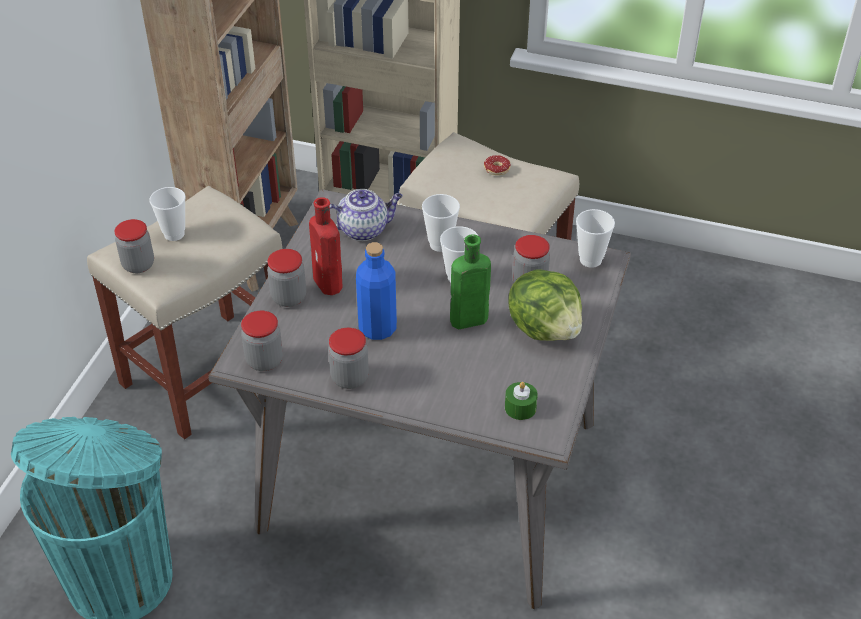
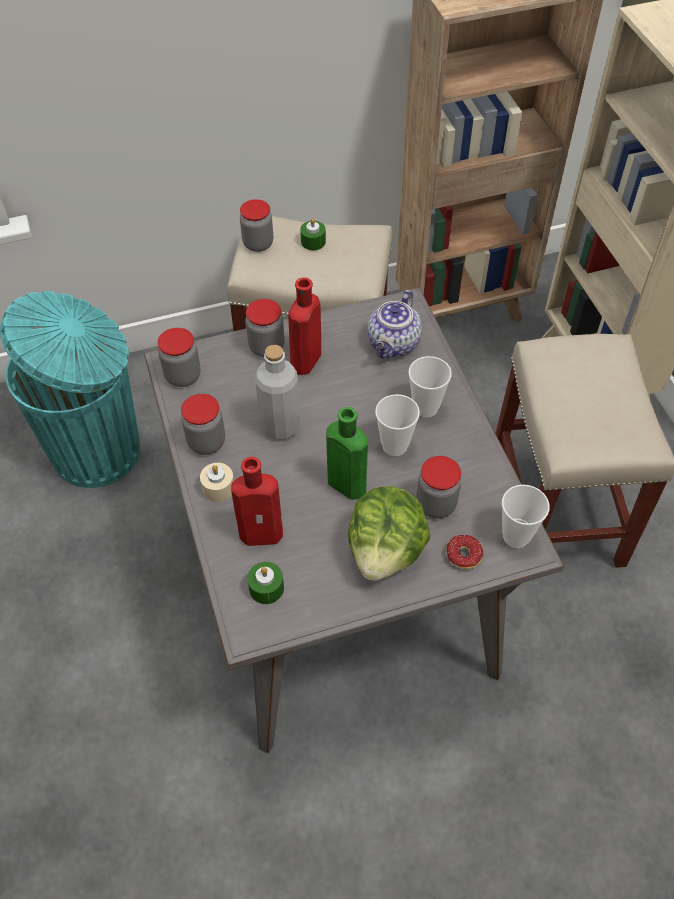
camera: 55 degrees right, 10 degrees up
(174, 234) = (313, 241): cup -> green candle
(364, 229) = (393, 345): teapot -> teapot turned 75 degrees clockwise
(377, 328) = (280, 426): blue bottle -> grey bottle
(402, 392) = (218, 488): none -> beige candle
(470, 385) = (264, 533): none -> red bottle
(495, 172) = (605, 396): donut -> donut (457, 558)

